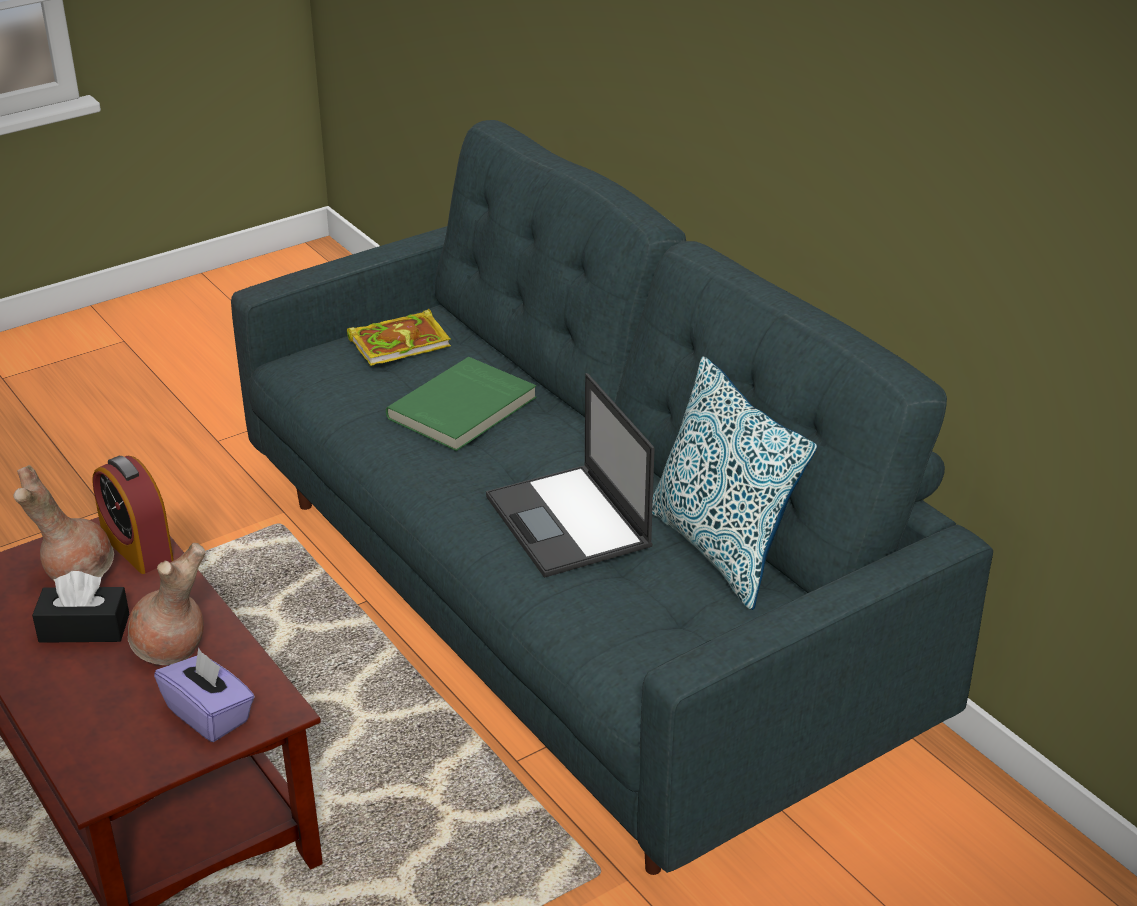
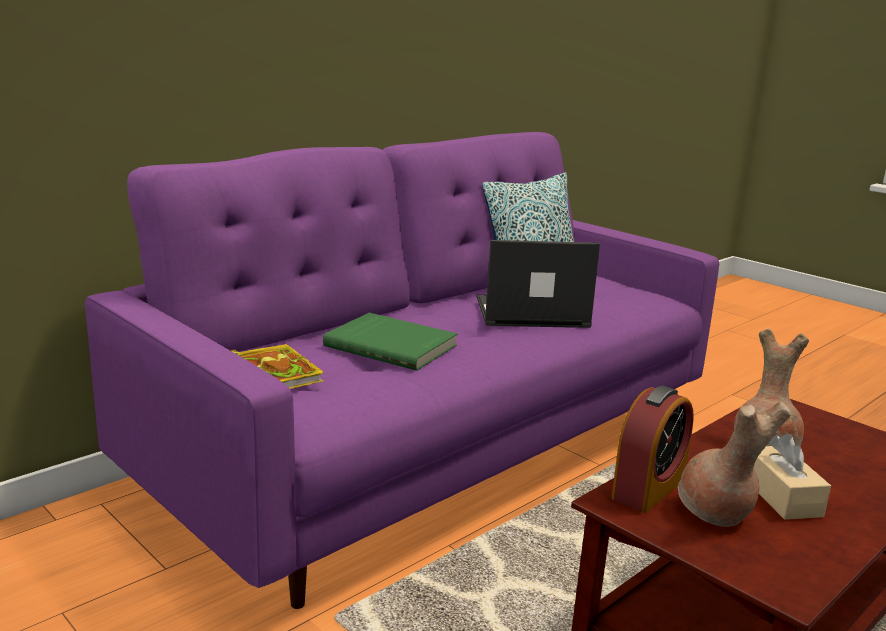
camera: 100 degrees left, 15 degrees down
(84, 628) = (781, 496): black tissue box -> beige tissue box
(209, 715) = (812, 426): purple tissue box -> none
(569, 522) = (530, 313): laptop -> laptop turned 150 degrees counterclockwise
(569, 612) = (437, 452): grey sofa -> purple sofa

